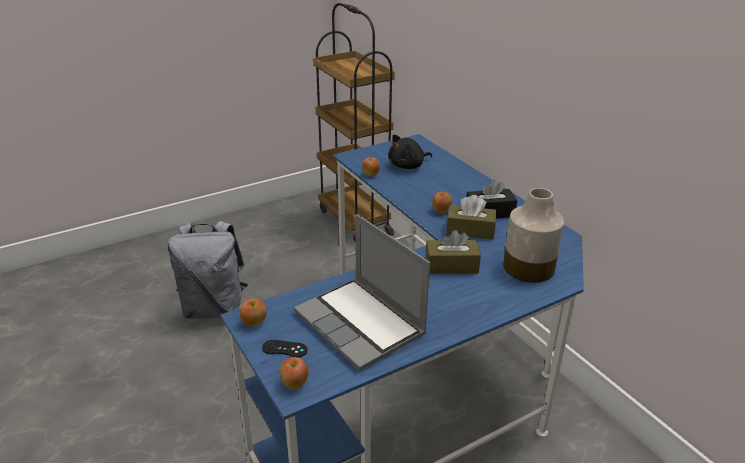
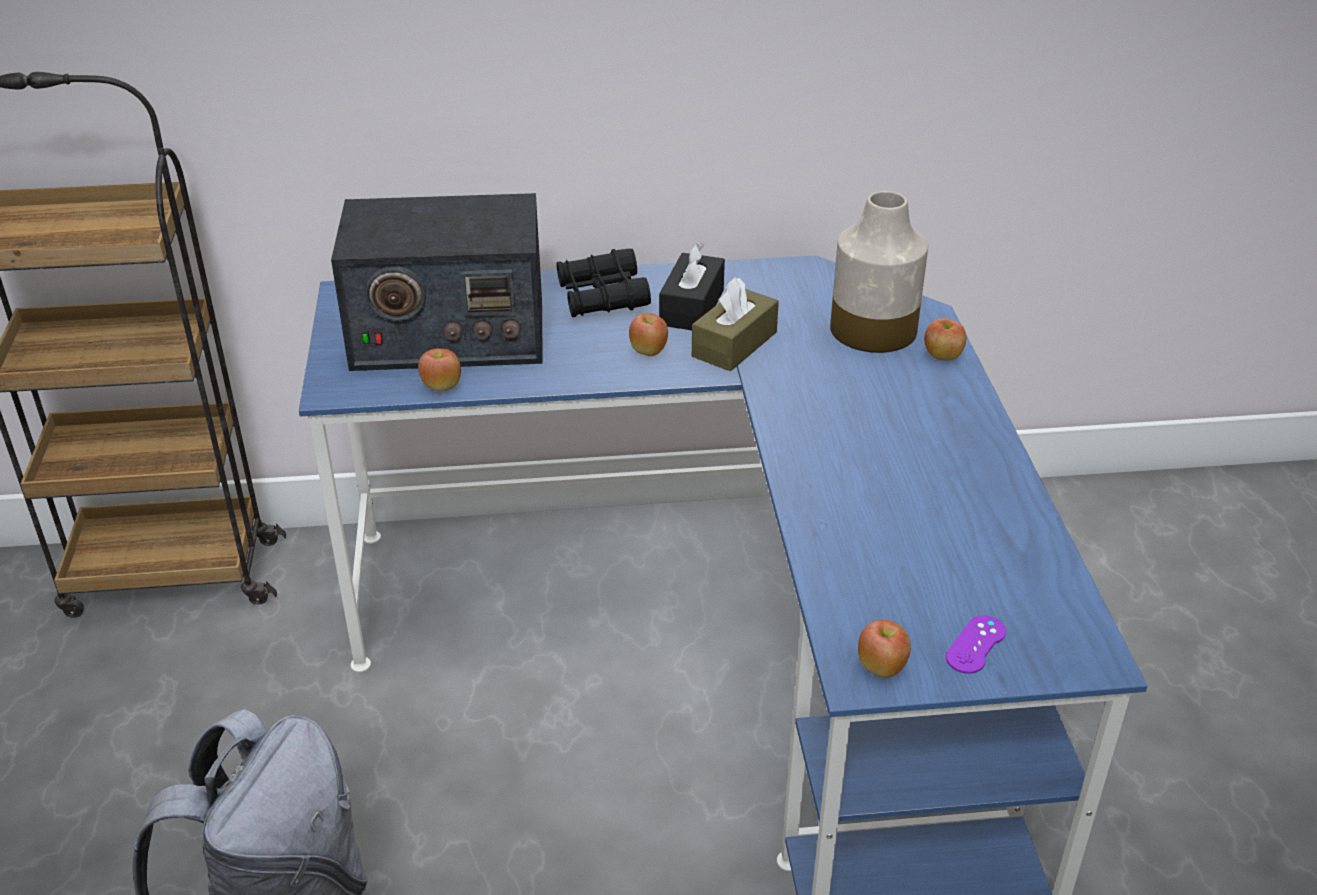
camera: 65 degrees left, 5 degrees up
(284, 349) = (976, 645): black game controller -> purple game controller
(294, 384) = (1073, 654): apple -> apple (942, 356)
(362, 324) = (944, 538): laptop -> none
(408, 166) = (447, 334): black plush toy -> radio
(451, 265) = (827, 396): brown tissue box -> none
(474, 189) = (602, 296): none -> black binoculars

